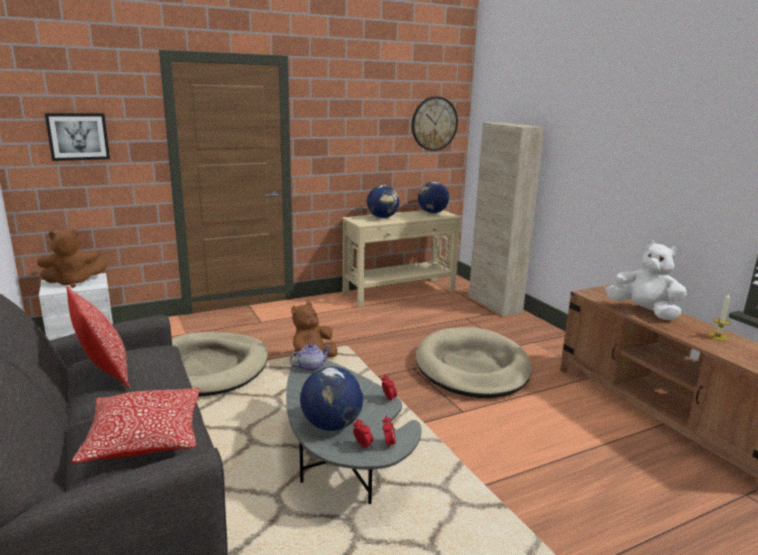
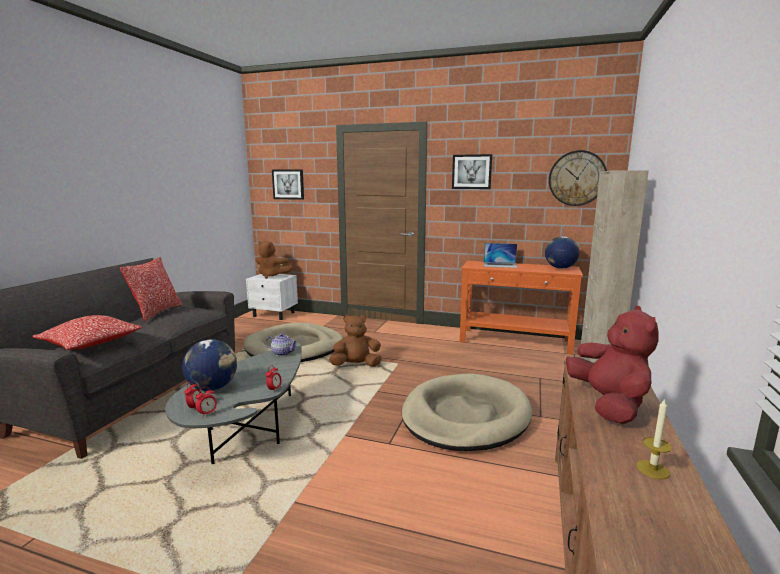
camera: 45 degrees right, 5 degrees down
(340, 117) = (471, 171): none -> picture
(382, 217) = (500, 265): globe -> laptop
(400, 292) = (515, 341): beige console table -> orange console table
(644, 311) = (608, 404): white plush toy -> red plush toy

